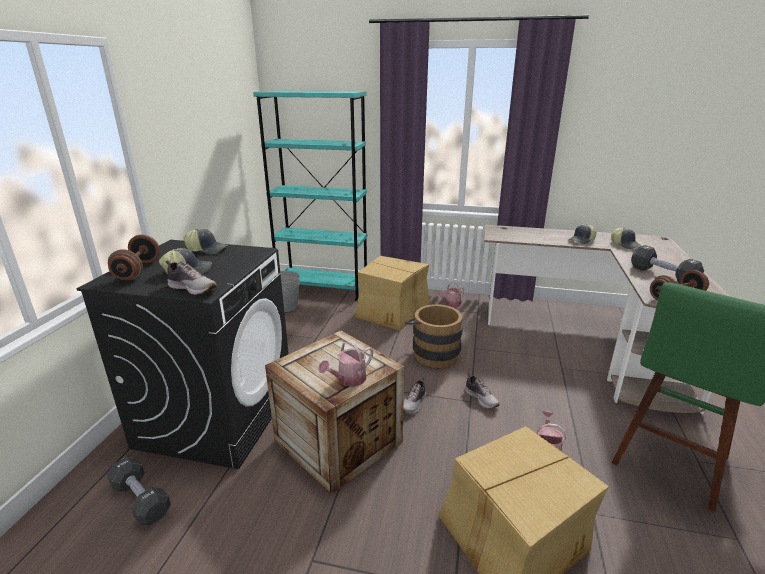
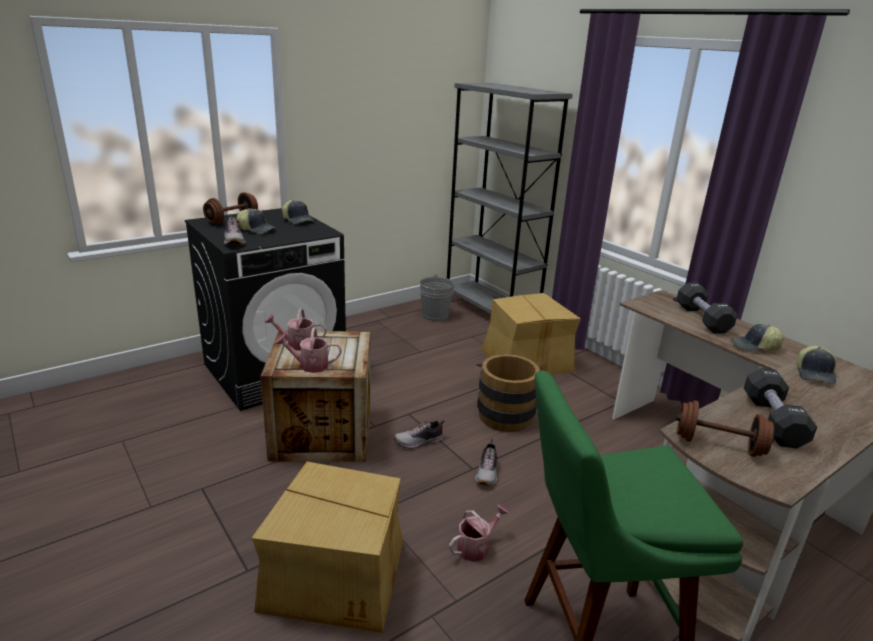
camera: 40 degrees right, 0 degrees up
(141, 500) = (172, 396): black dumbbell -> black dumbbell (702, 319)
(322, 288) = (490, 313): turquoise bookcase -> grey bookcase
(451, 304) = (602, 381): watering can -> watering can (297, 344)

